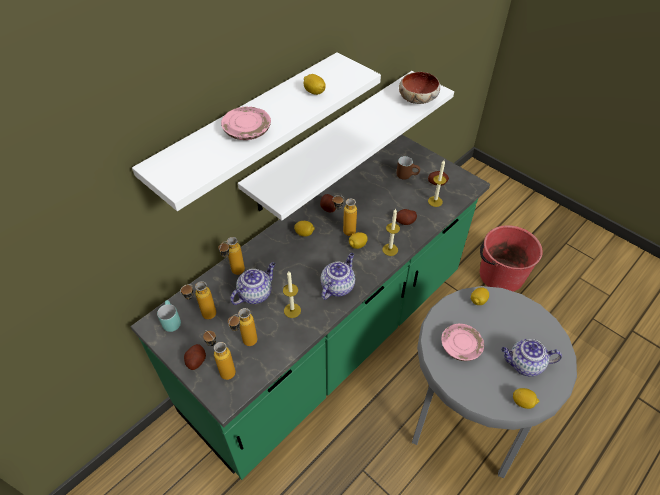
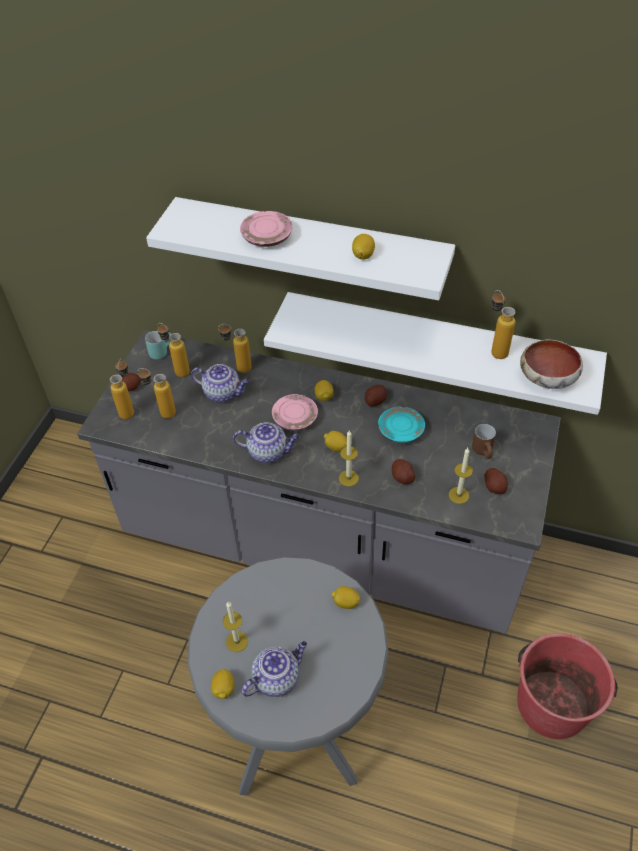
camera: 65 degrees right, 0 degrees up
(292, 310) = (218, 429): candle -> candle (237, 641)
(330, 341) = (322, 543): green counter -> grey counter
(344, 232) = (348, 428): bottle -> bottle (495, 349)
(364, 206) = (400, 430): none -> turquoise plate
(460, 346) = (269, 603): pink plate -> pink plate (295, 418)
(524, 364) = (277, 678): teapot -> teapot turned 75 degrees clockwise

